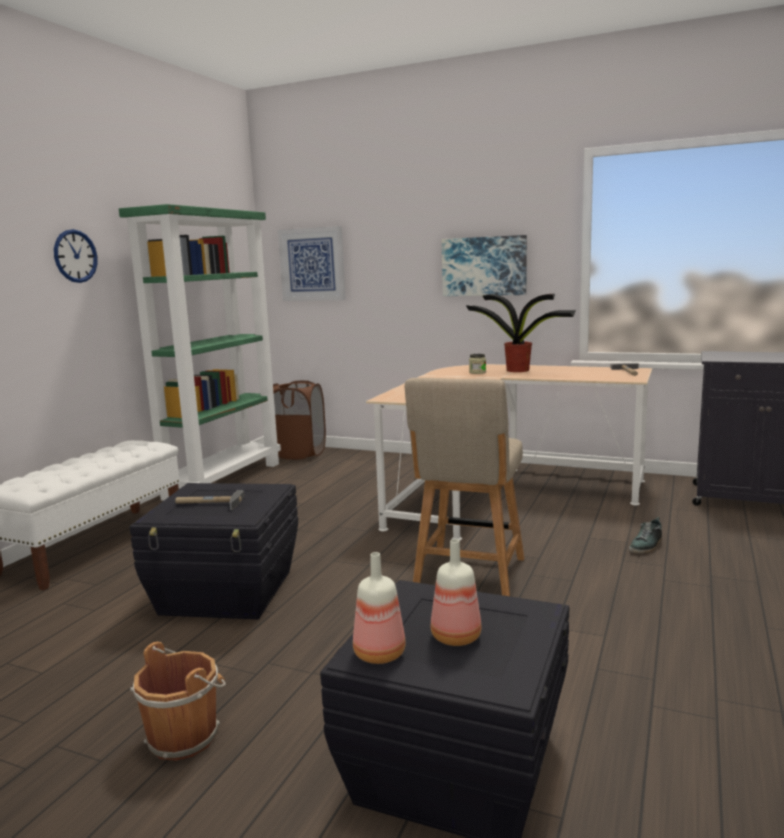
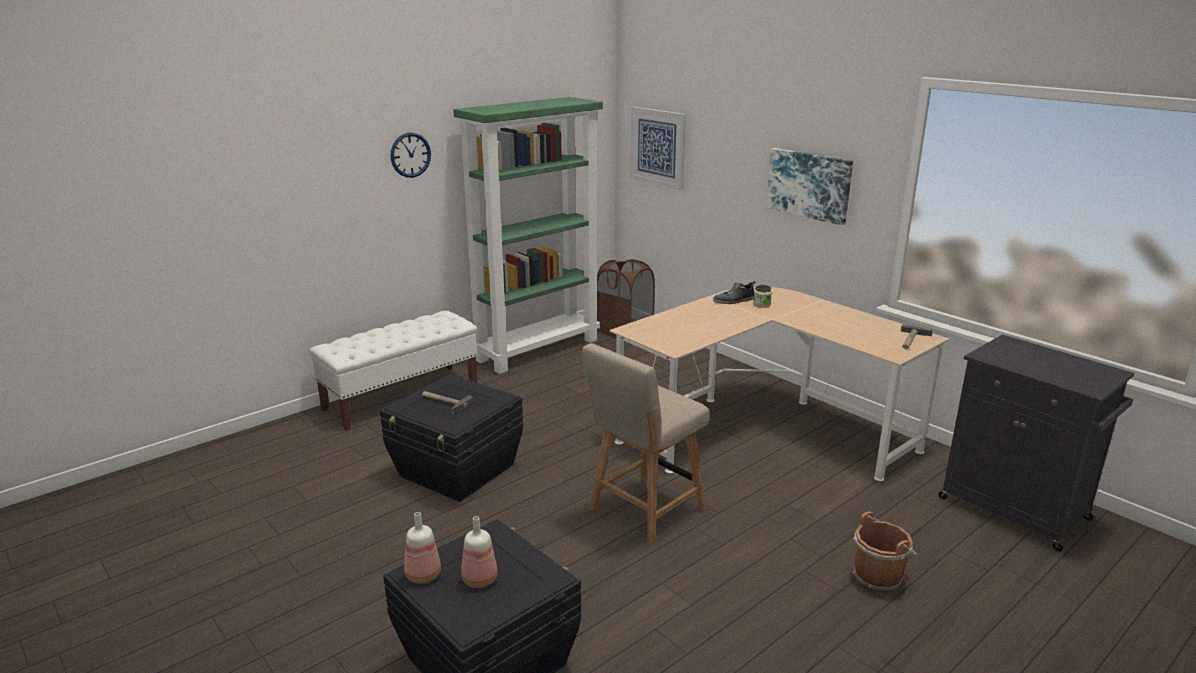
camera: 25 degrees right, 10 degrees up
(186, 735) = (354, 577): brown bucket -> brown bucket (878, 576)
(519, 370) = (806, 310): potted plant -> none
(646, 545) = (831, 530): shoe -> shoe (734, 300)

